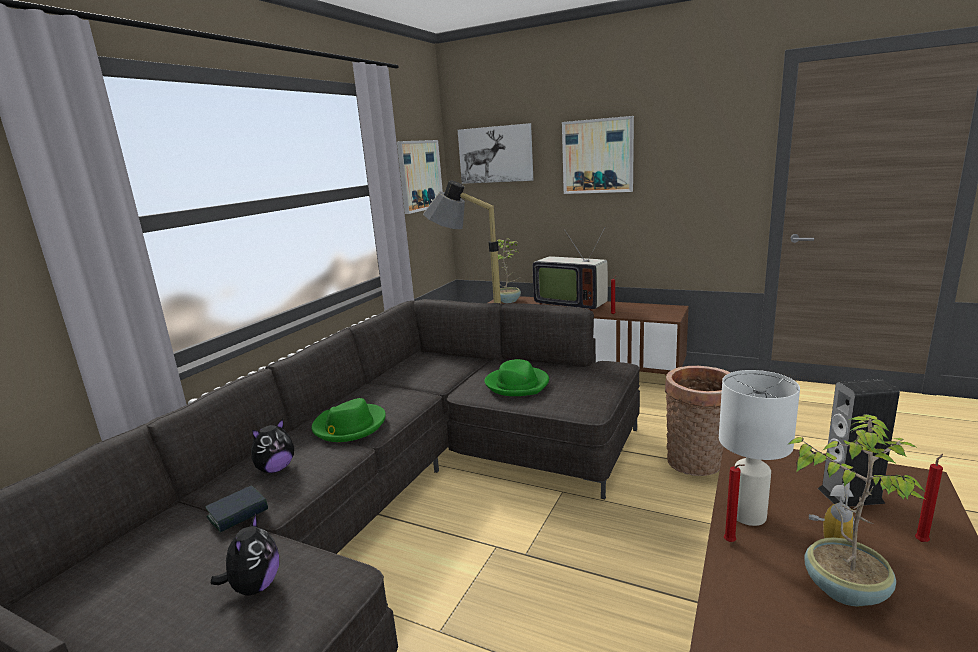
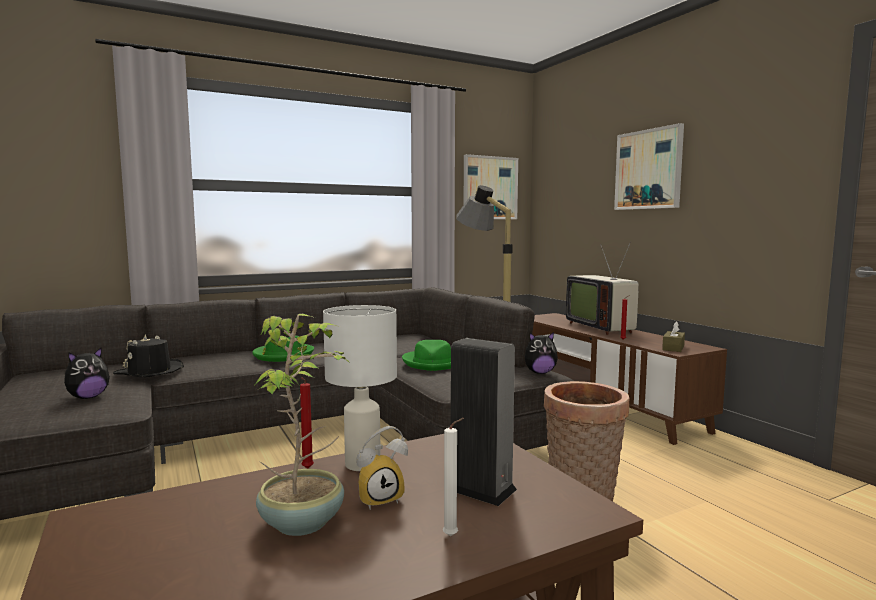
camera: 35 degrees right, 10 degrees down
(238, 513) = (149, 372): book -> black hat
(275, 469) = (206, 361): plush toy -> plush toy (540, 372)
(496, 154) = (566, 171): picture -> none
(509, 301) = (552, 317): potted plant -> none
(660, 314) = (673, 348): none -> brown tissue box
(922, 541) = (453, 536): red candle -> white candle

